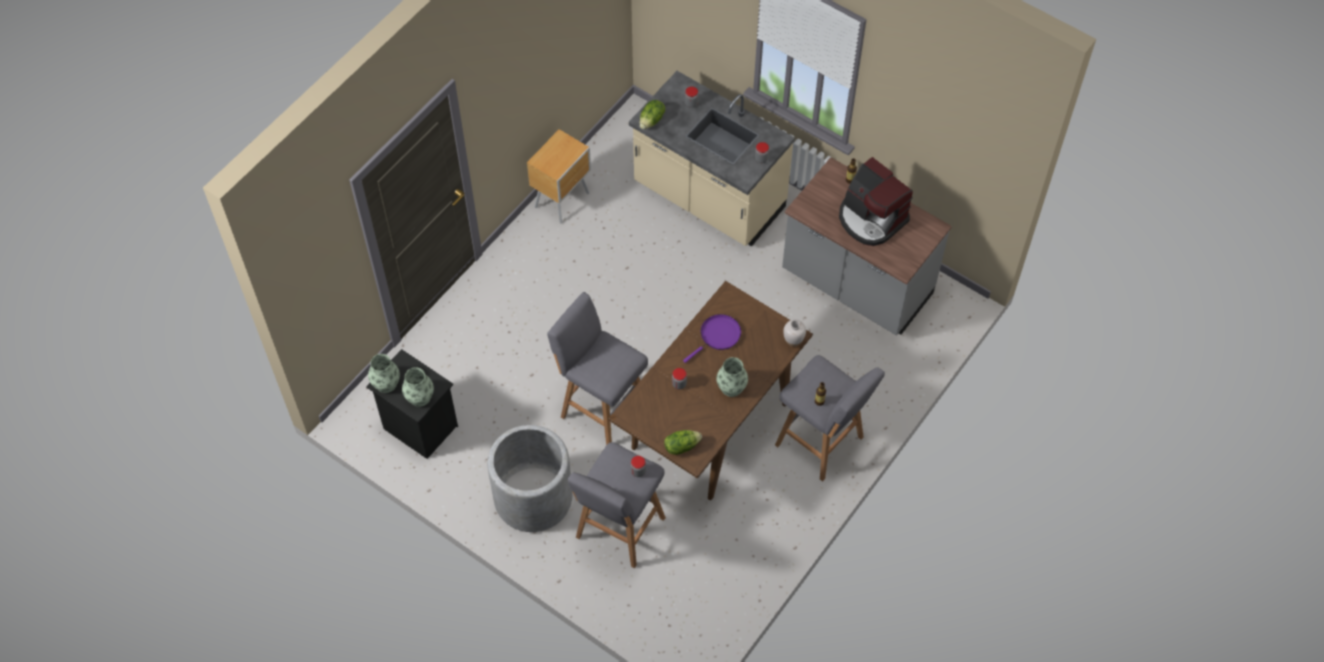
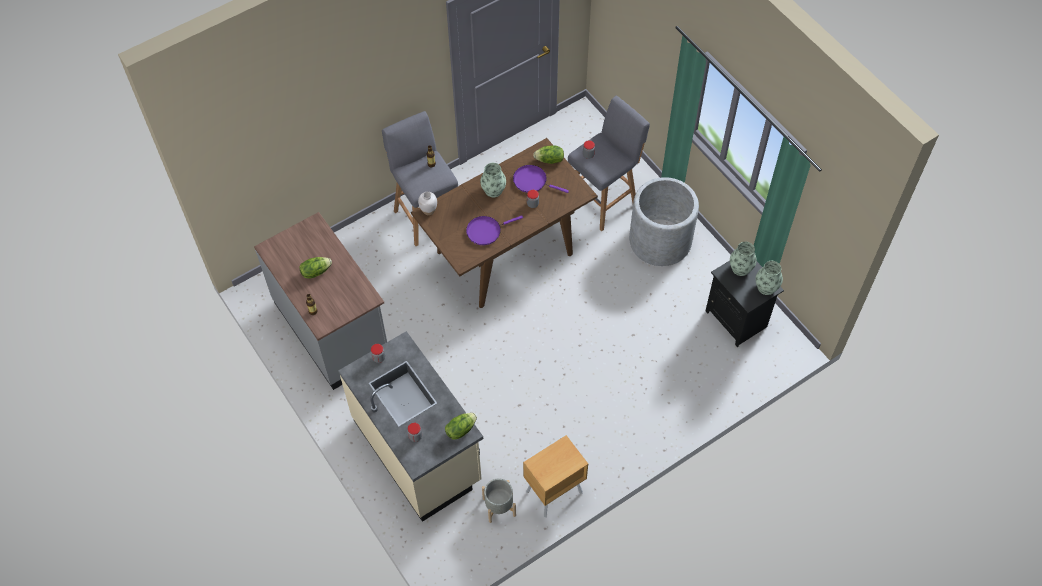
camera: 160 degrees left, 0 degrees up
(601, 407) = (584, 291): grey stool -> none
(609, 173) = (499, 507): none -> grey planter
(691, 412) = (532, 181): none -> purple frying pan
(871, 219) = (316, 271): coffee machine -> lettuce

